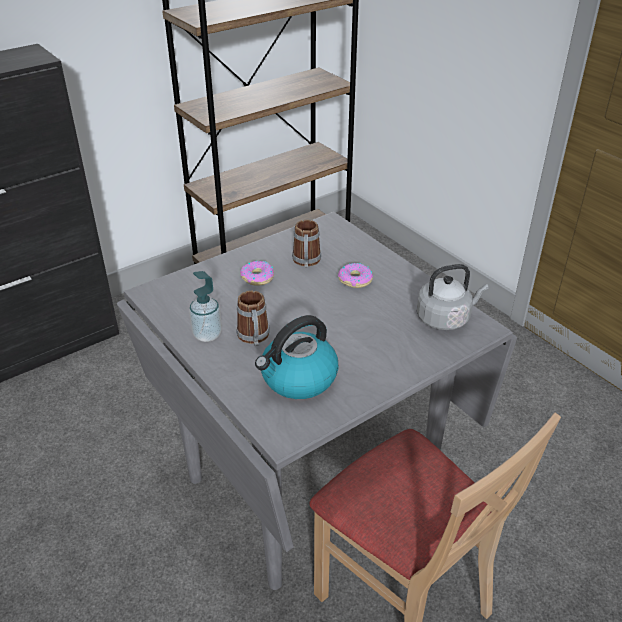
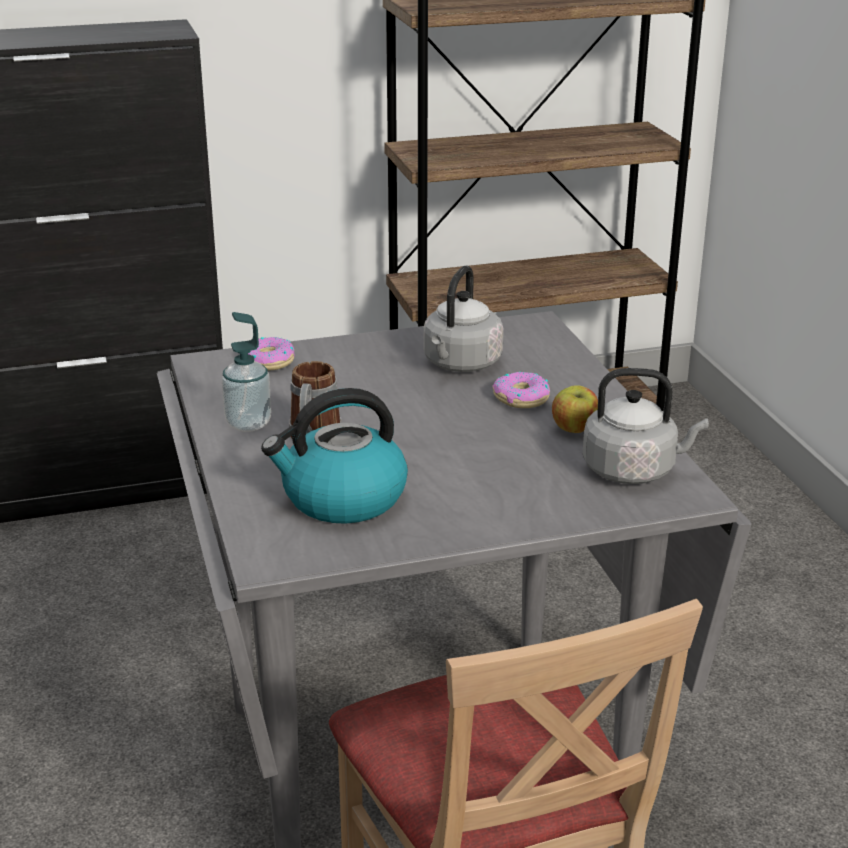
camera: 20 degrees right, 10 degrees down
(257, 277) = (371, 370): donut -> donut (268, 361)
(306, 262) = (460, 364): mug -> grey kettle
(397, 296) = (574, 429): none -> apple

